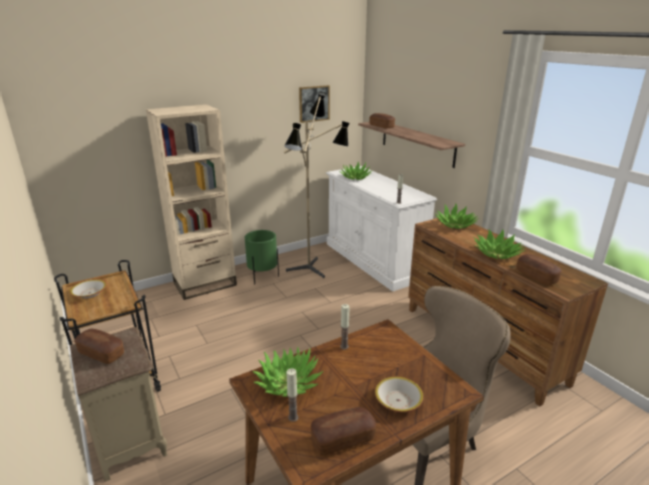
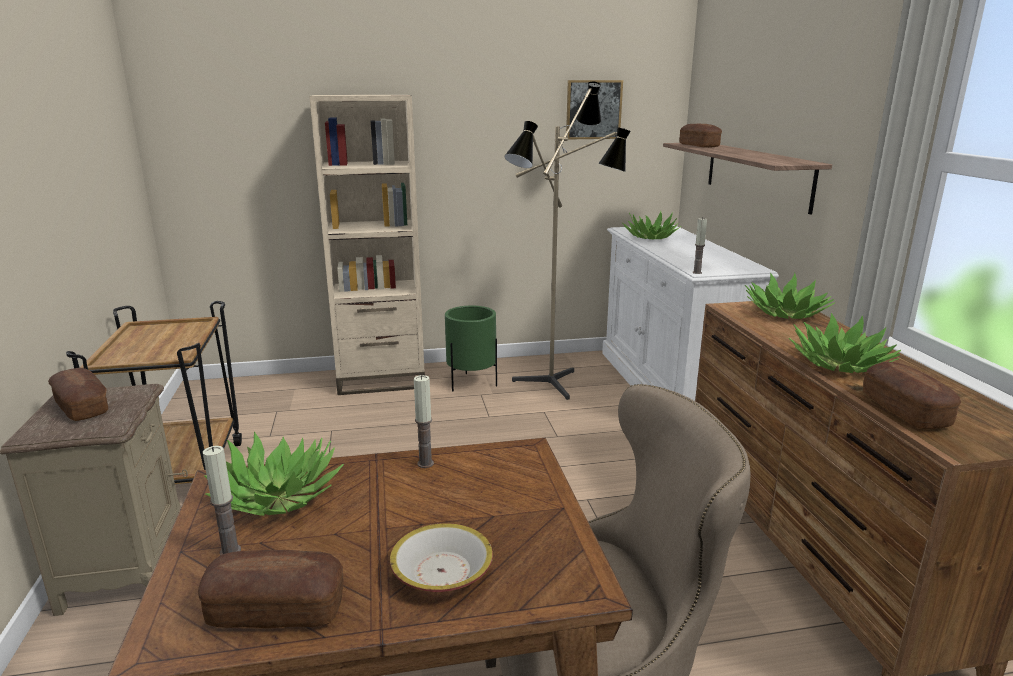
camera: 20 degrees right, 5 degrees down
(89, 293) = (148, 336): bowl -> none

